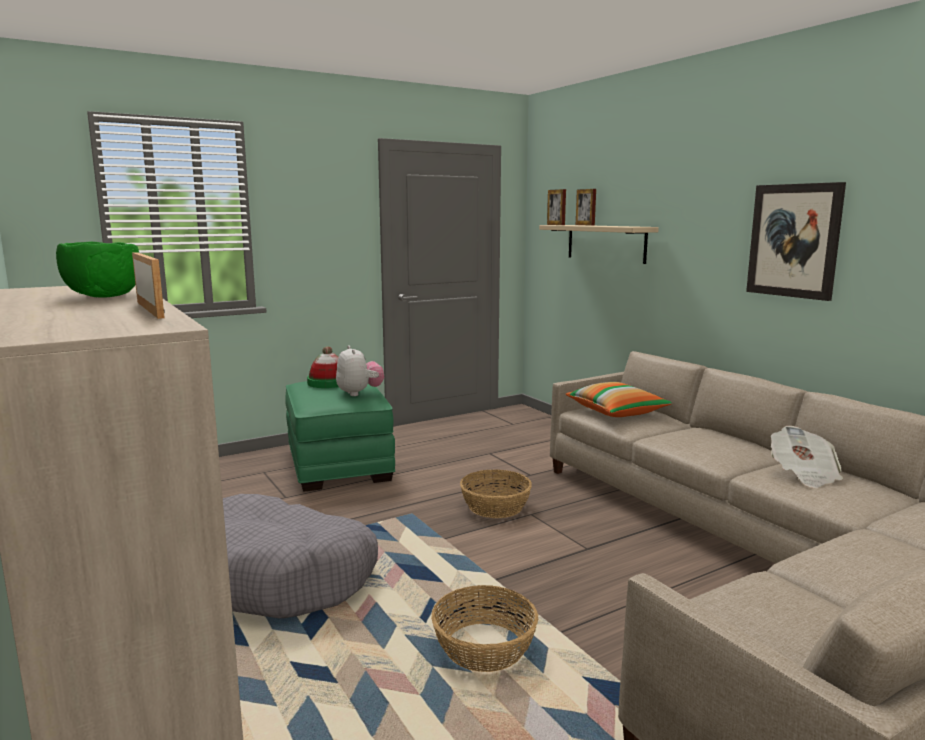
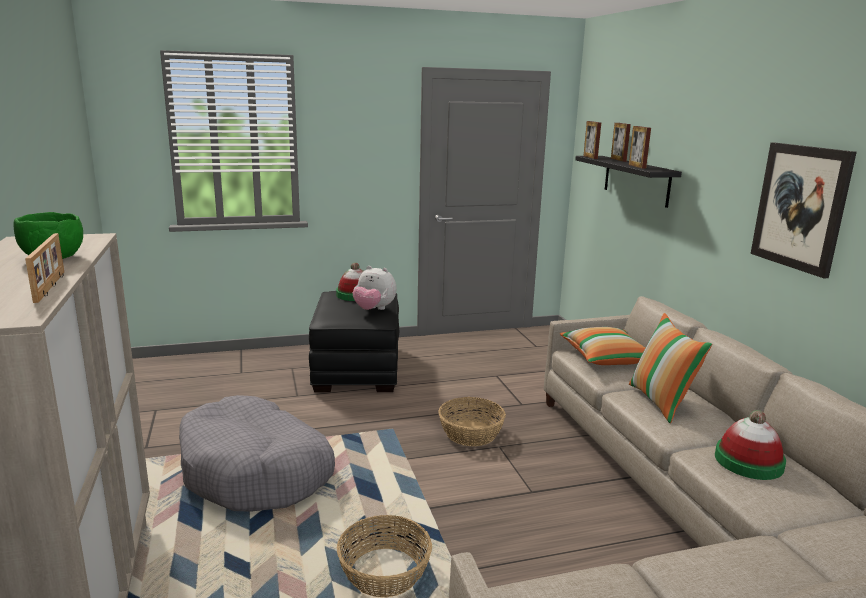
camera: 15 degrees right, 5 degrees up
(338, 463) = (357, 368): green ottoman -> black ottoman
(359, 393) = (374, 309): plush toy -> plush toy turned 120 degrees clockwise
(606, 243) = (636, 180): beige shelf -> black shelf
(613, 226) = (637, 166): none -> picture frame
(693, 440) = (661, 402): none -> pillow
(803, 474) = (748, 461): newspaper -> hat

